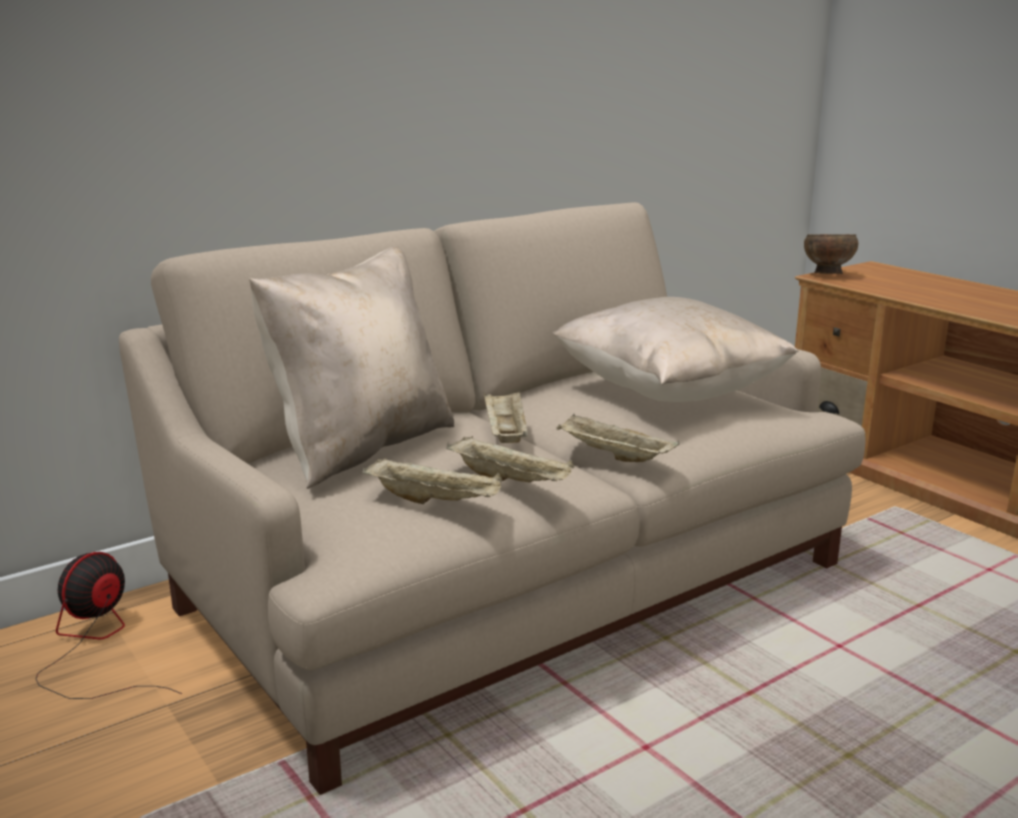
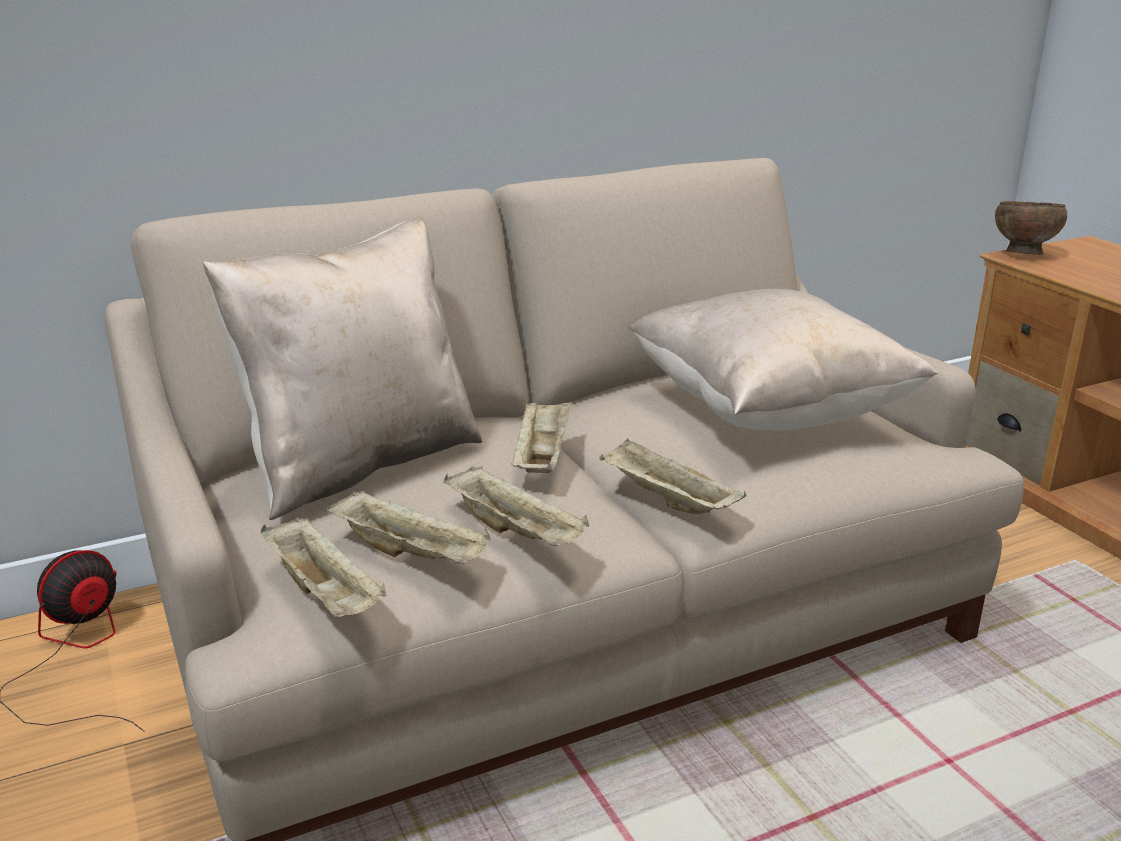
camera: 10 degrees right, 5 degrees up
(376, 533) = (325, 594): none -> beige tray

